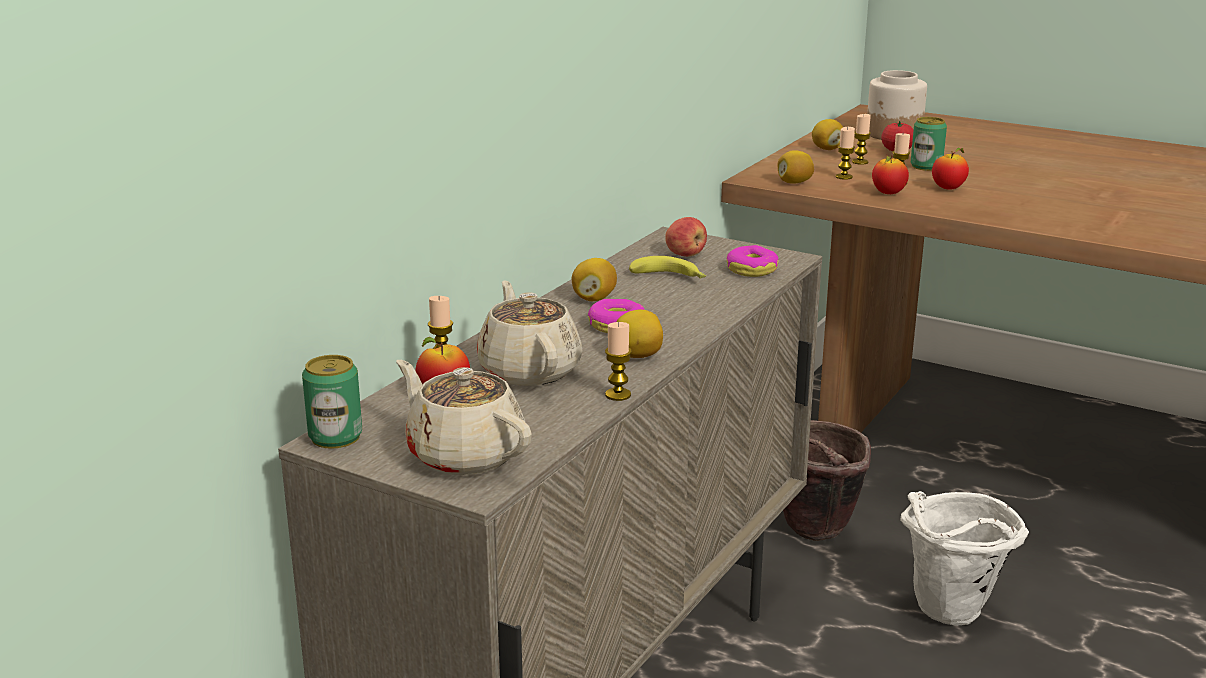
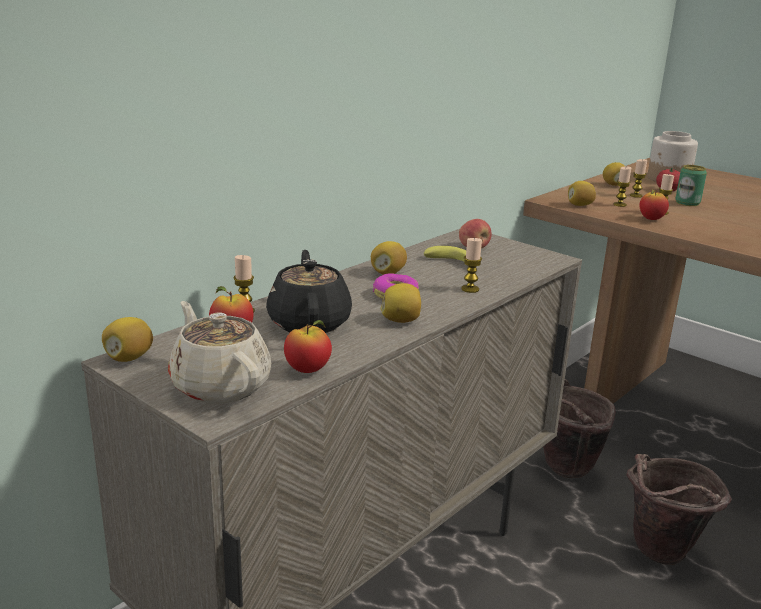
camera: 10 degrees right, 0 degrees up
(335, 437) = (129, 358): can -> lemon
(529, 370) = (309, 322): beige teapot -> black teapot
(618, 395) = (369, 350): candle -> candle (470, 289)
(751, 269) = (521, 264): donut -> none
(948, 188) = (700, 220): apple -> apple (307, 370)
(949, 617) = (659, 556): white bucket -> brown bucket

